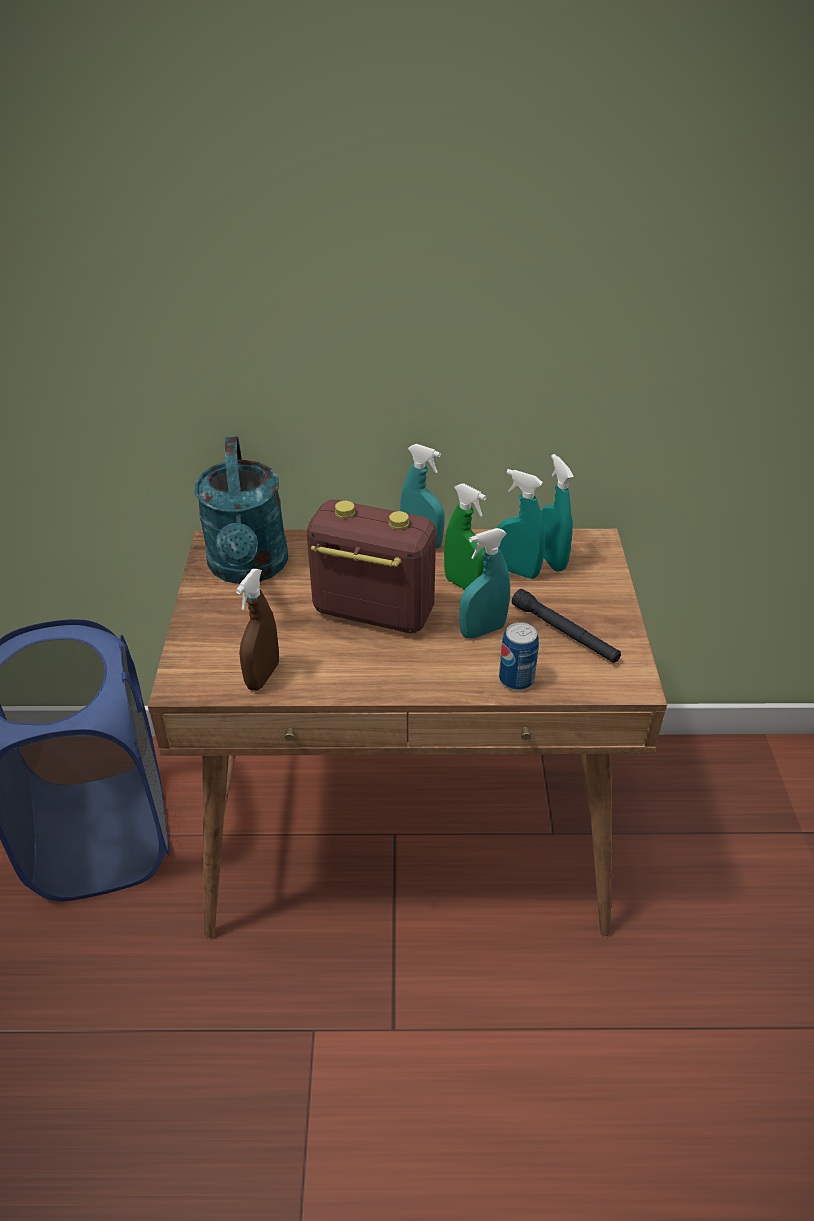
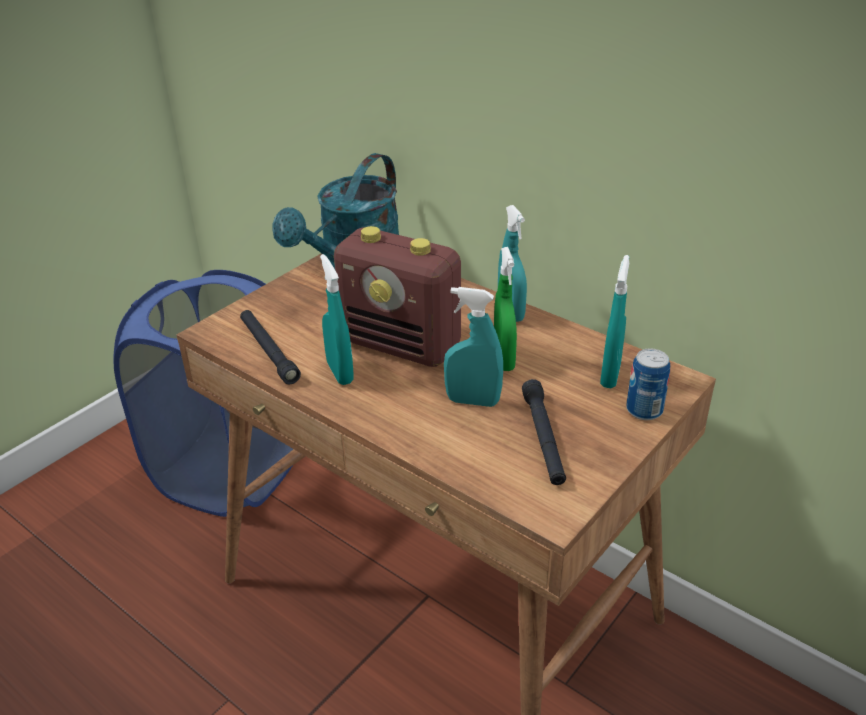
camera: 40 degrees right, 5 degrees down
(263, 676) = (268, 351): brown spray bottle -> black flashlight
(372, 612) = (402, 345): radio -> radio turned 150 degrees clockwise
(516, 679) = (451, 452): can -> can (644, 410)
(517, 571) = (565, 370): turquoise spray bottle -> turquoise spray bottle (340, 372)

